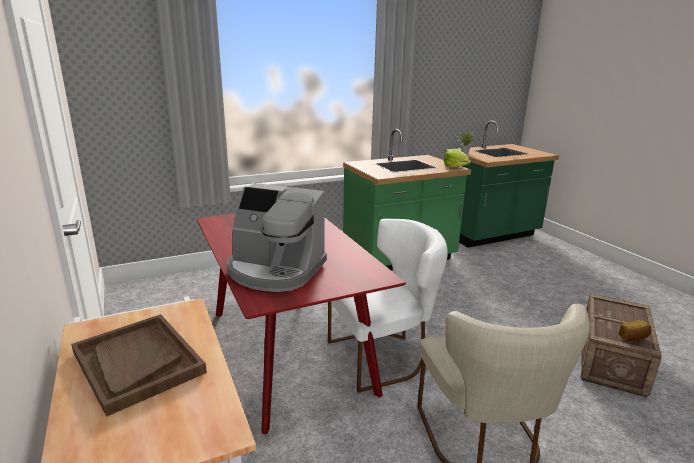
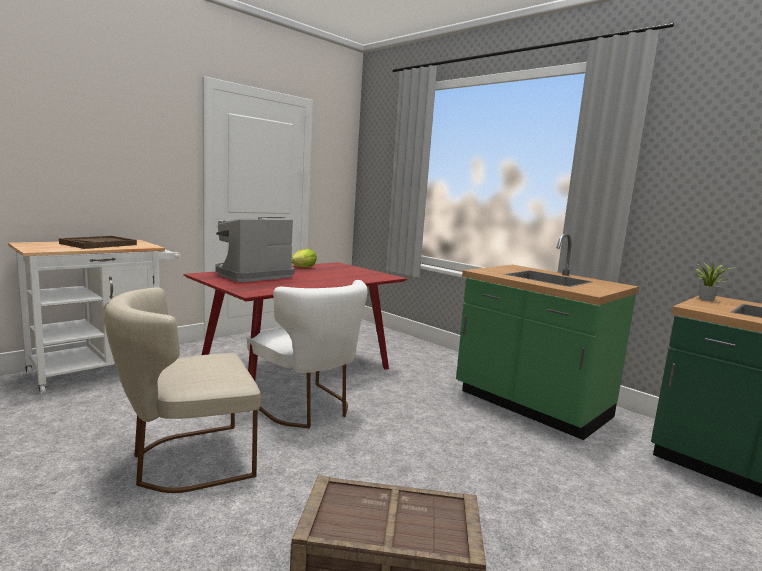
camera: 70 degrees right, 10 degrees down
(275, 270) = (252, 275): coffee machine -> coffee machine turned 45 degrees clockwise
(455, 166) = (595, 292): lettuce -> lettuce (303, 267)
(634, 338) = (338, 518): bread -> none

